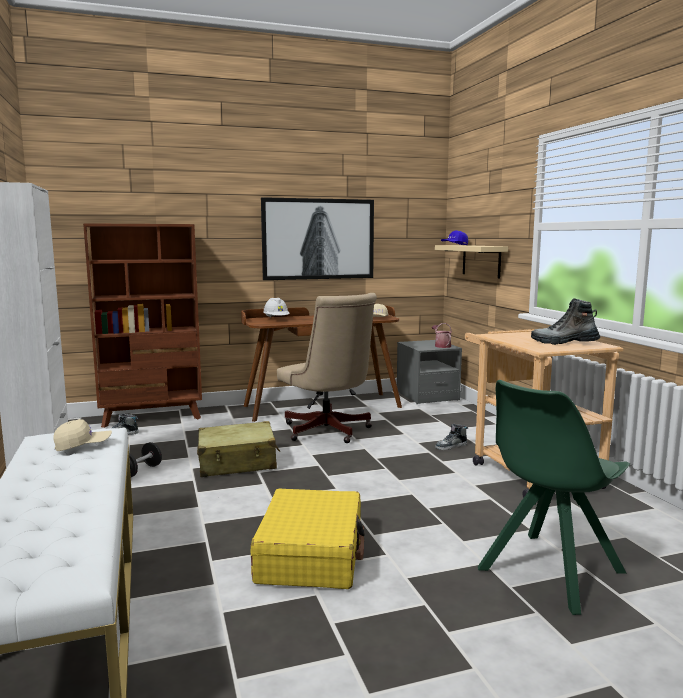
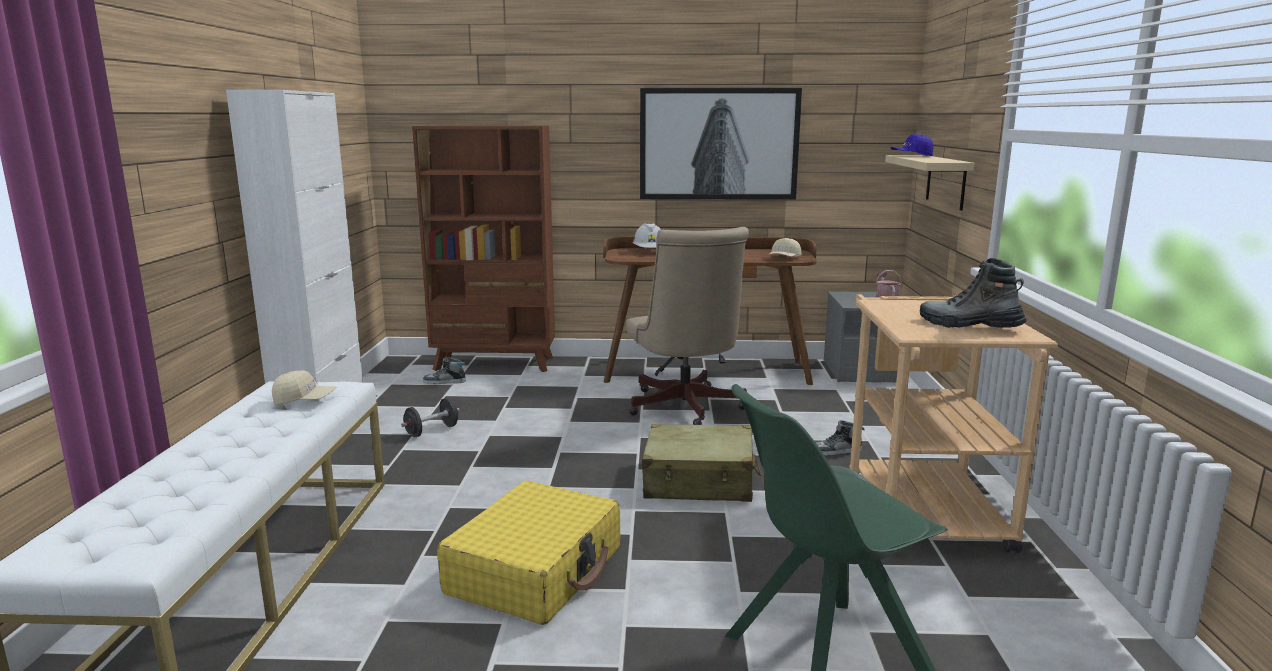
camera: 20 degrees right, 5 degrees up
(237, 462) = (544, 435): beige suitcase -> beige suitcase (699, 481)

